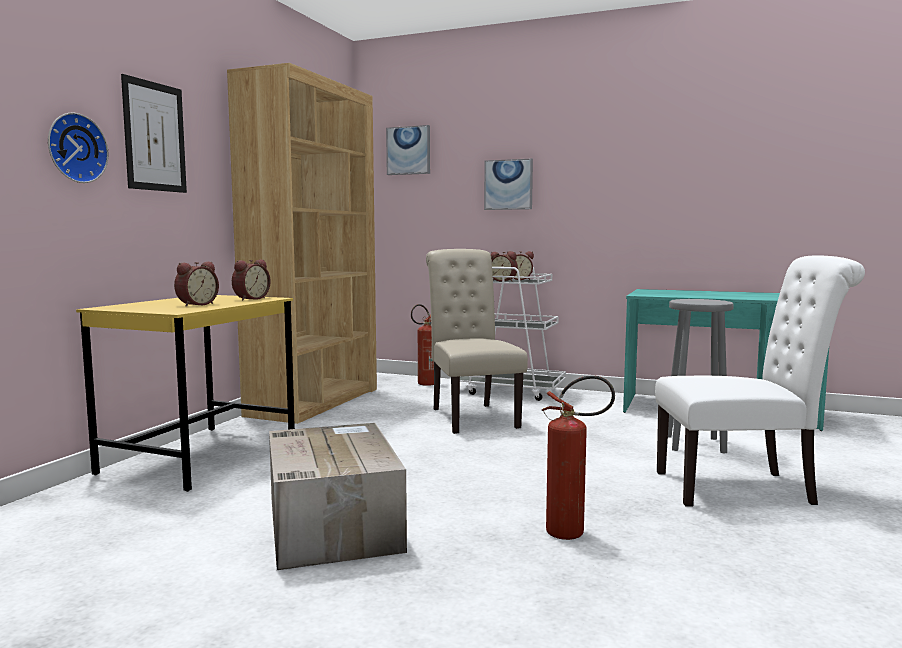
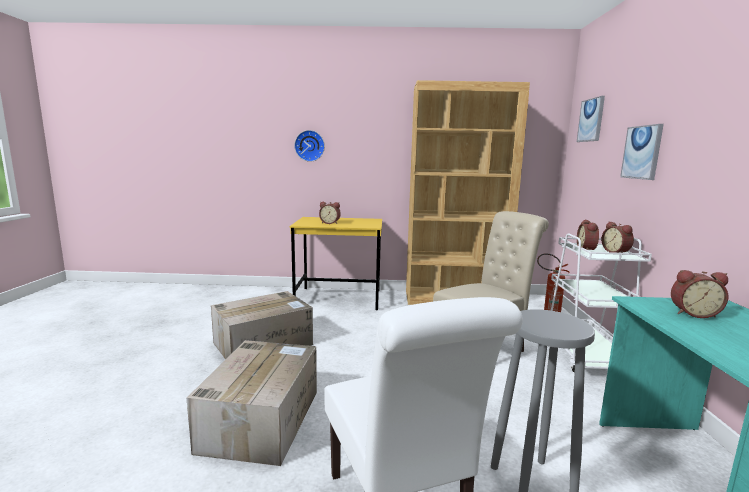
camera: 70 degrees right, 5 degrees up
(154, 137) = (356, 135): picture -> none
(250, 299) = (365, 225): alarm clock -> alarm clock (693, 313)
(574, 534) = (262, 418): fire extinguisher -> cardboard box

